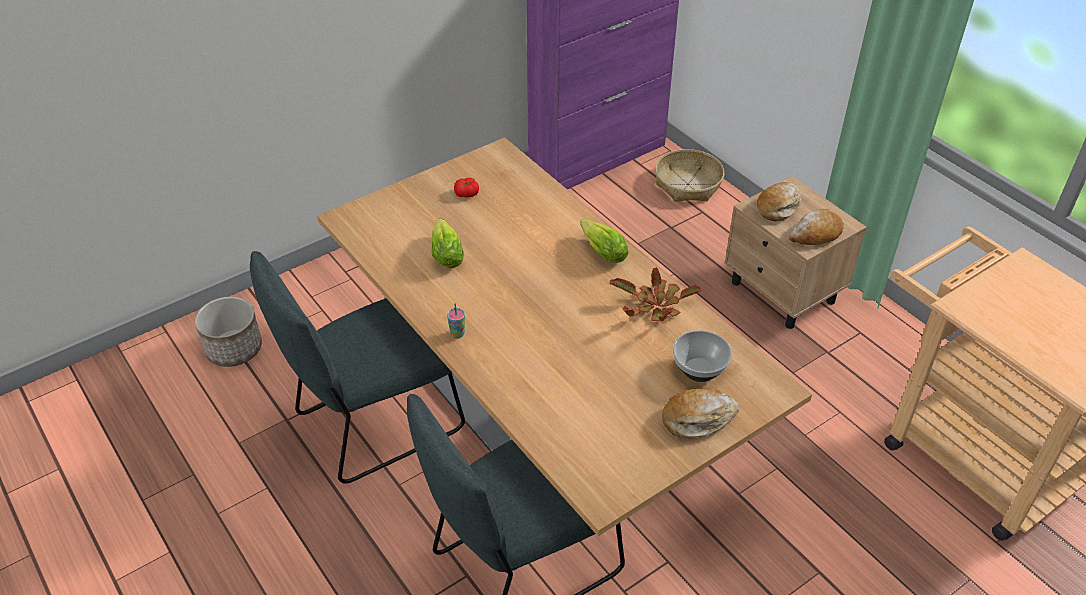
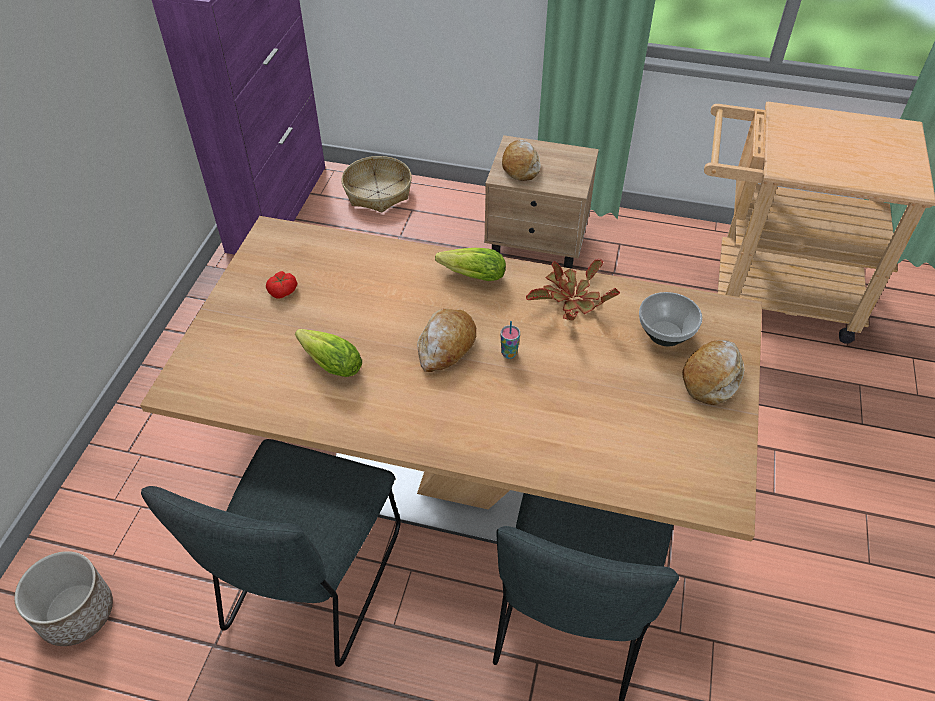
camera: 40 degrees left, 5 degrees up
(457, 334) = (430, 437): cup -> cup (509, 353)
(815, 234) = (570, 174): bread -> bread (446, 346)

